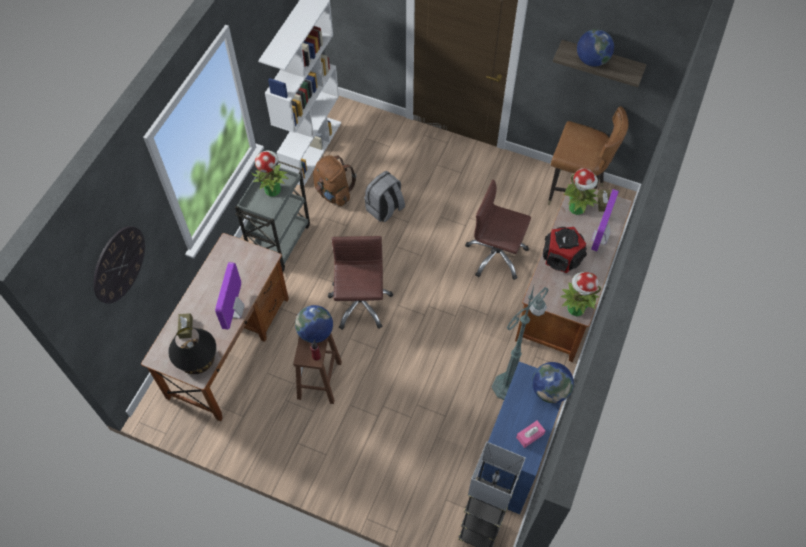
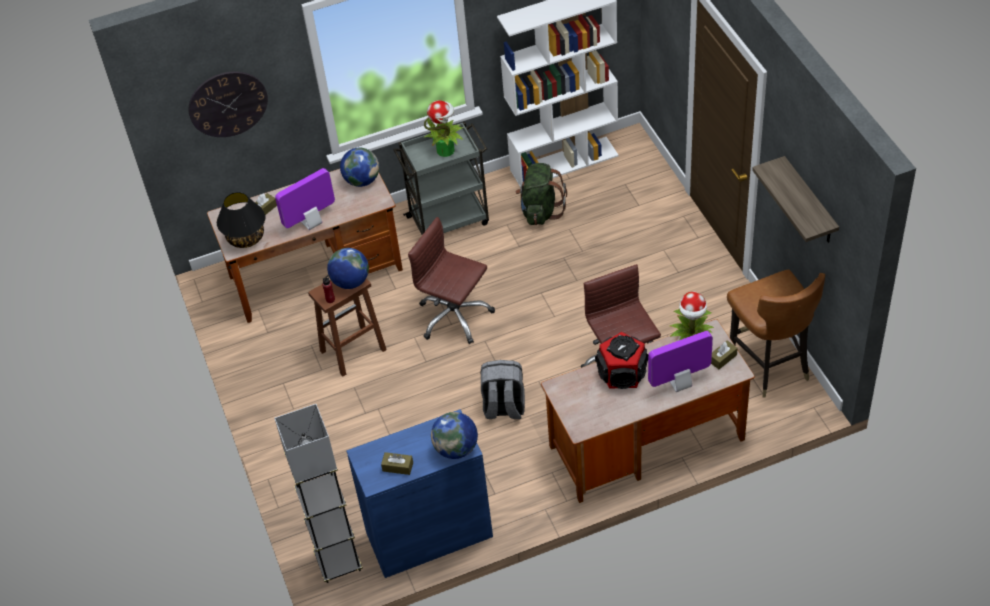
camera: 50 degrees right, 10 degrees down
(333, 192) = (540, 211): brown backpack -> green backpack
(360, 304) = (454, 317): brown office chair -> brown office chair turned 105 degrees counterclockwise
(385, 209) = (568, 255): grey backpack -> grey backpack (503, 407)
(508, 386) = (499, 476): green floor lamp -> none
(530, 436) = (398, 467): pink tissue box -> brown tissue box
(575, 308) = (580, 421): potted plant -> none
(591, 60) = (787, 190): globe -> globe (362, 180)

